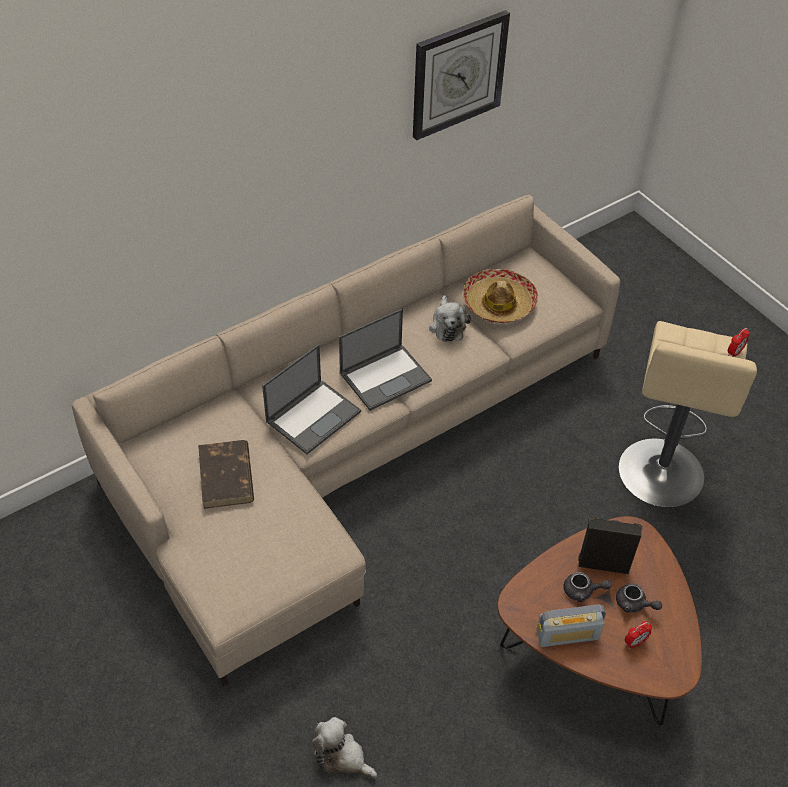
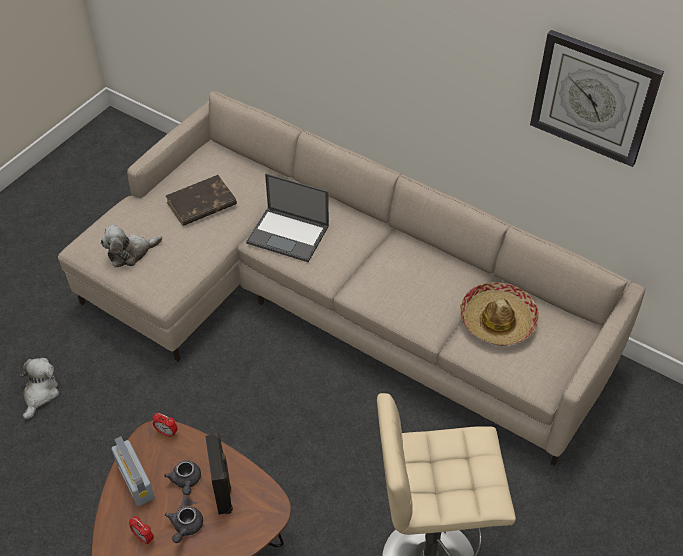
camera: 70 degrees right, 0 degrees up
(386, 376) = (357, 266): laptop -> none
(447, 325) = (444, 290): plush toy -> plush toy (130, 253)
(734, 353) = (481, 506): alarm clock -> alarm clock (166, 432)

